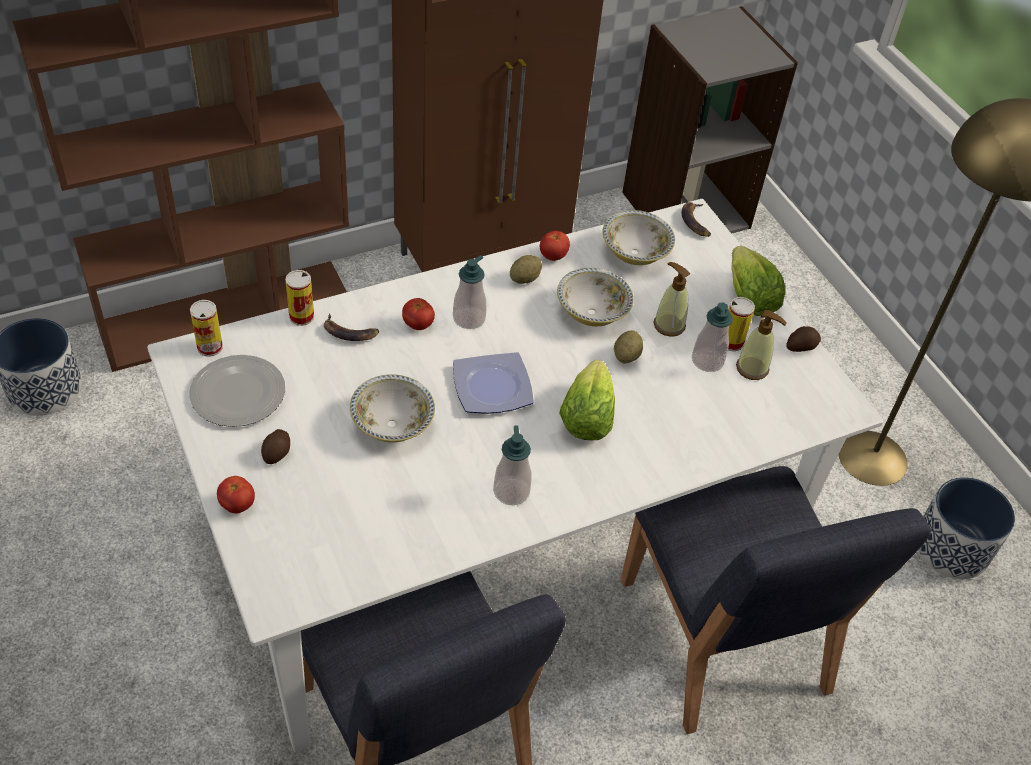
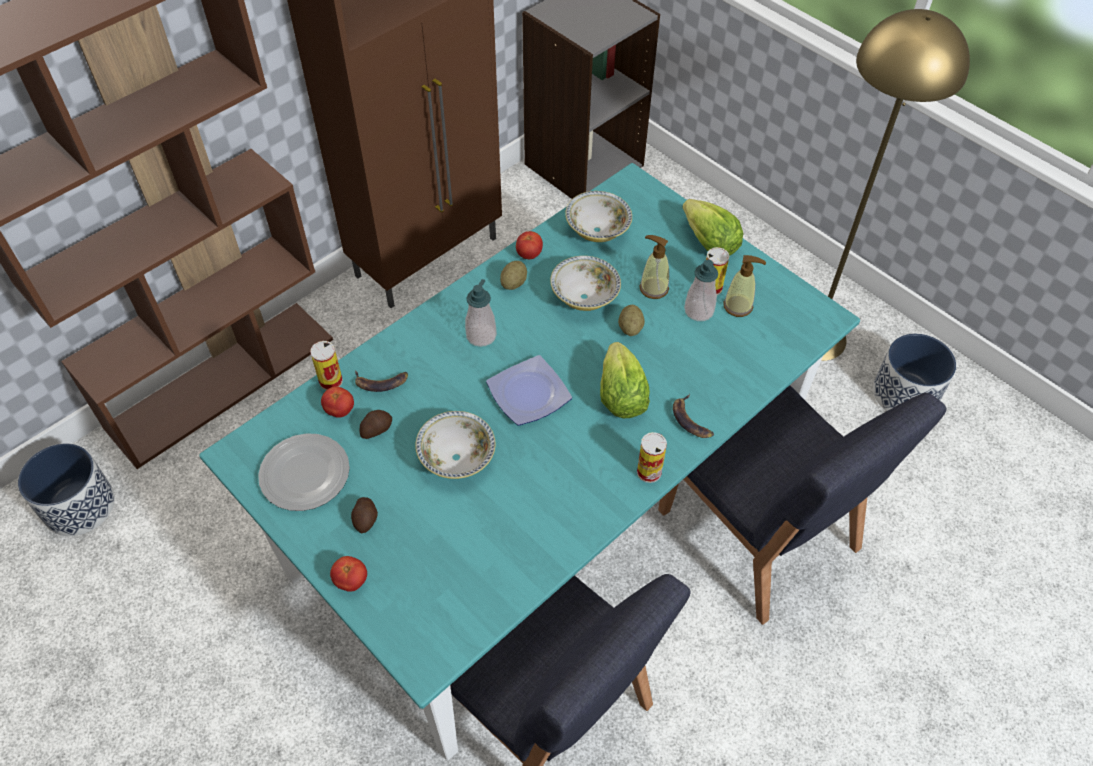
camera: 15 degrees left, 5 degrees up
(210, 347) = (259, 437): can -> can (649, 472)
(418, 324) = (439, 356): tomato -> tomato (340, 410)
(499, 539) = (544, 509): white dining table -> turquoise dining table
(511, 491) = (586, 485): soap dispenser -> none
(695, 222) = (636, 186): banana -> banana (691, 420)
(800, 346) = (768, 273): potato -> potato (376, 429)

